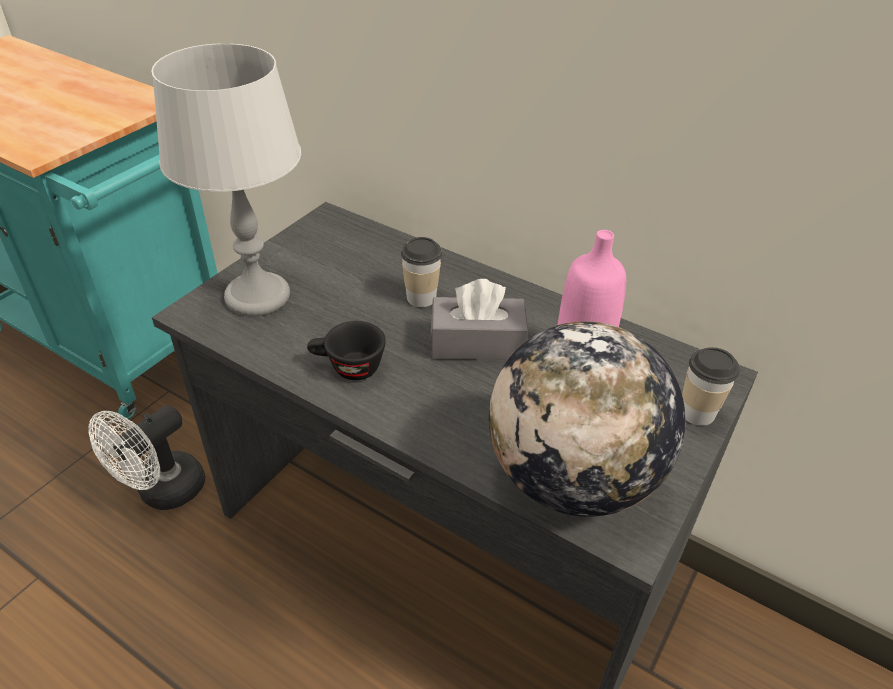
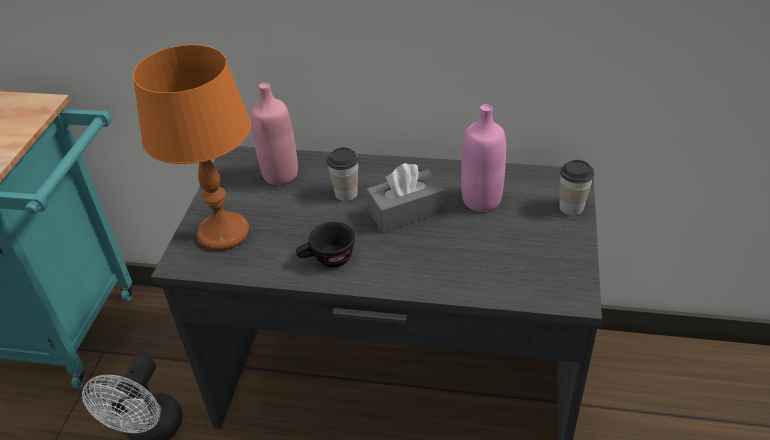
camera: 20 degrees left, 0 degrees up
(257, 296) = (223, 233): grey table lamp -> orange table lamp
(363, 252) = (280, 175): none -> pink bottle
(572, 478) = (520, 275): globe -> none

